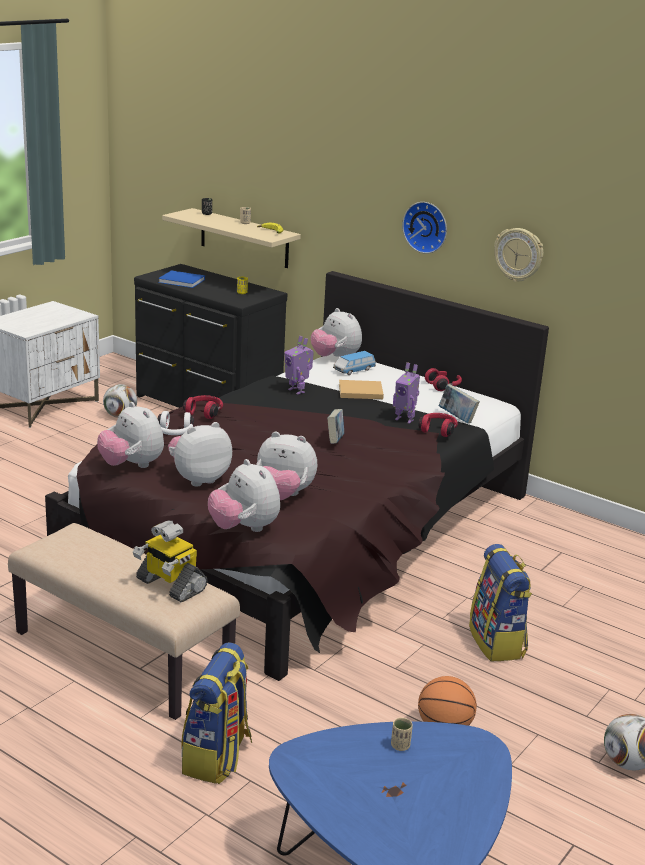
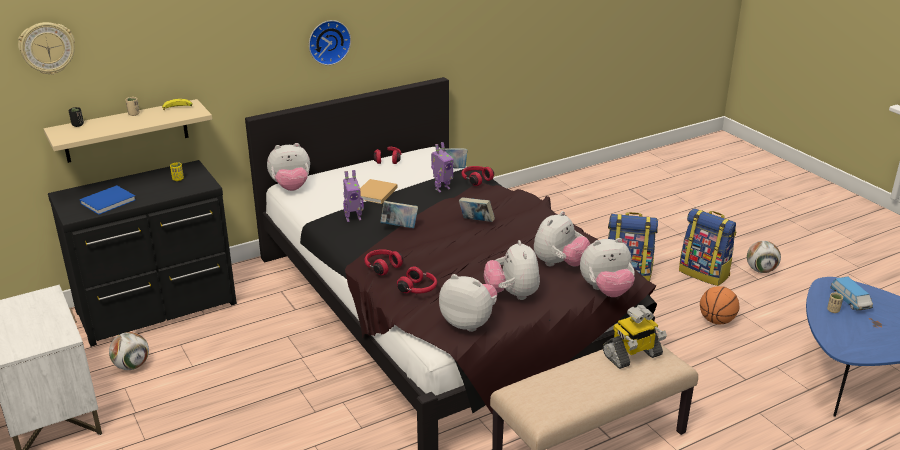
camera: 65 degrees left, 5 degrees up
(132, 465) = (469, 323): plush toy -> plush toy turned 135 degrees counterclockwise
(174, 433) = (418, 289): white headphones -> red headphones
(217, 757) = (732, 422): backpack -> backpack (704, 273)
(293, 409) = (399, 227): none -> book
(354, 370) = (328, 186): toy car -> toy car (850, 301)
(518, 254) = (409, 33): wall clock -> wall clock (47, 48)

